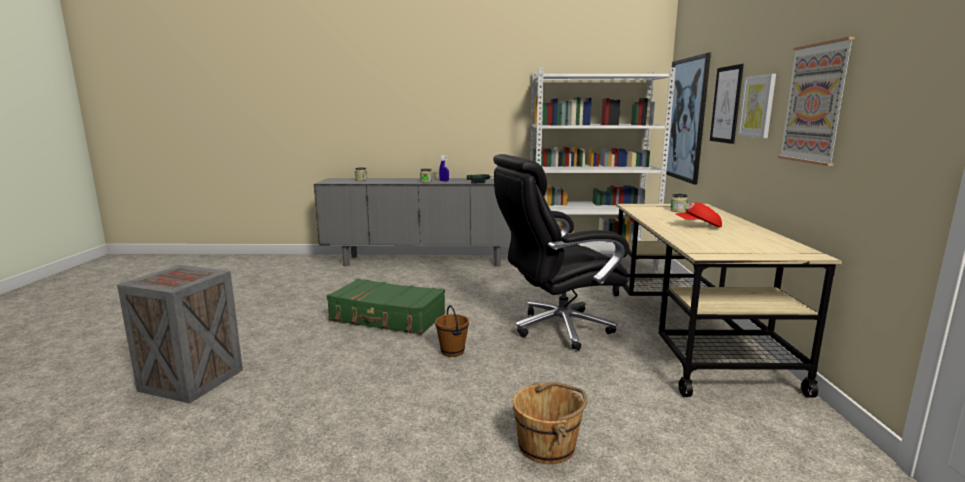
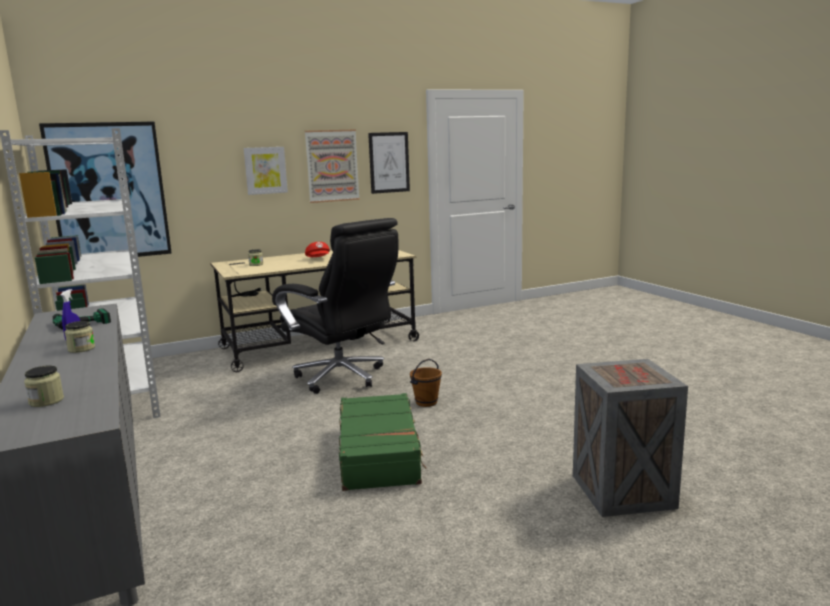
camera: 115 degrees left, 0 degrees up
(547, 446) = (504, 358): brown bucket -> none
(726, 104) = (209, 171): picture -> picture (389, 162)

